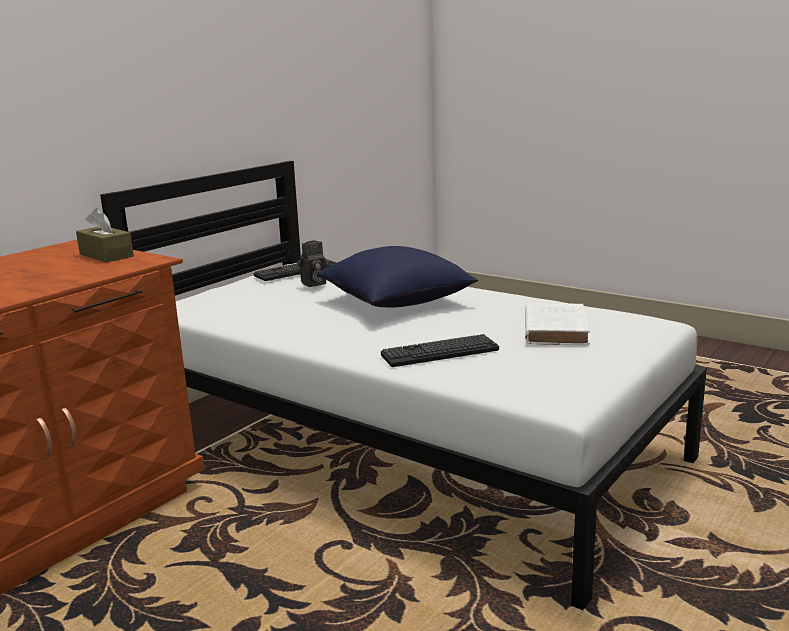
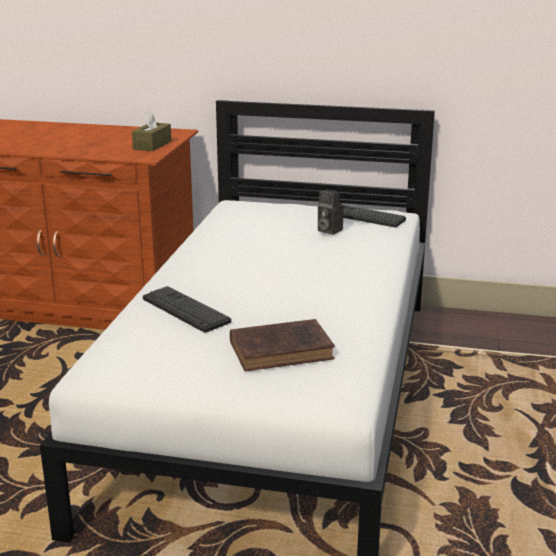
camera: 65 degrees right, 5 degrees up
(396, 302) = (309, 271): blue pillow -> none
(555, 329) = (284, 350): white book -> brown book

